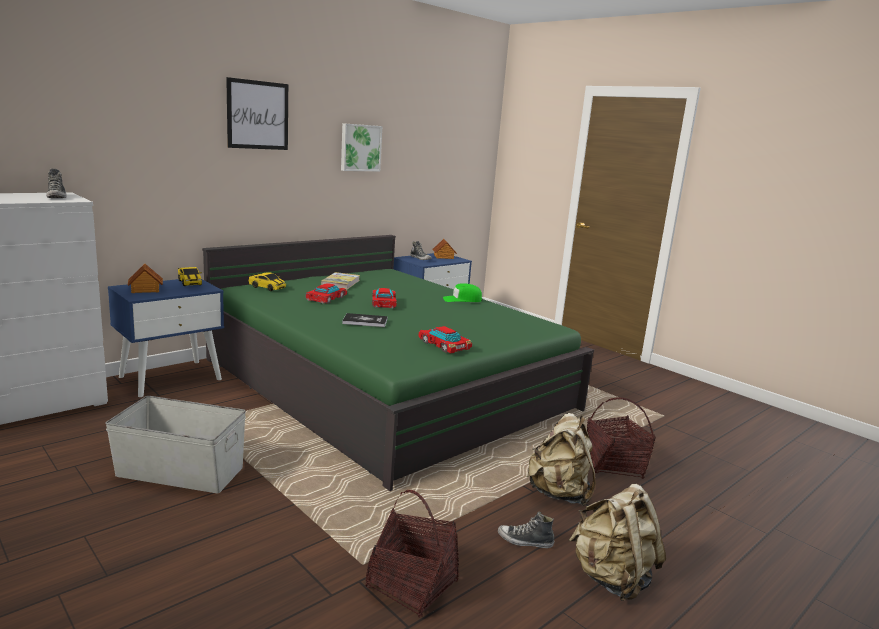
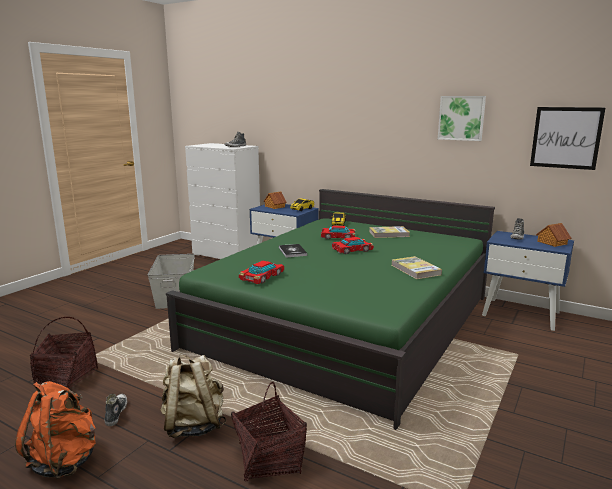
camera: 75 degrees right, 0 degrees up
(258, 115) = (365, 94): picture -> picture (566, 138)
(462, 300) = (415, 270): green cap -> book
(611, 578) = (64, 461): beige backpack -> orange backpack

